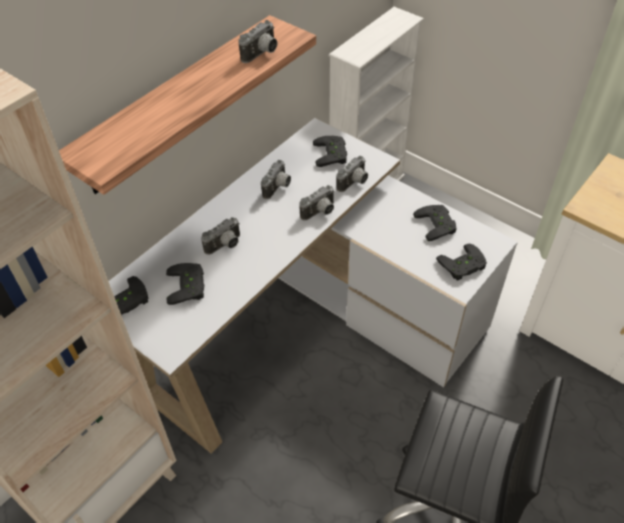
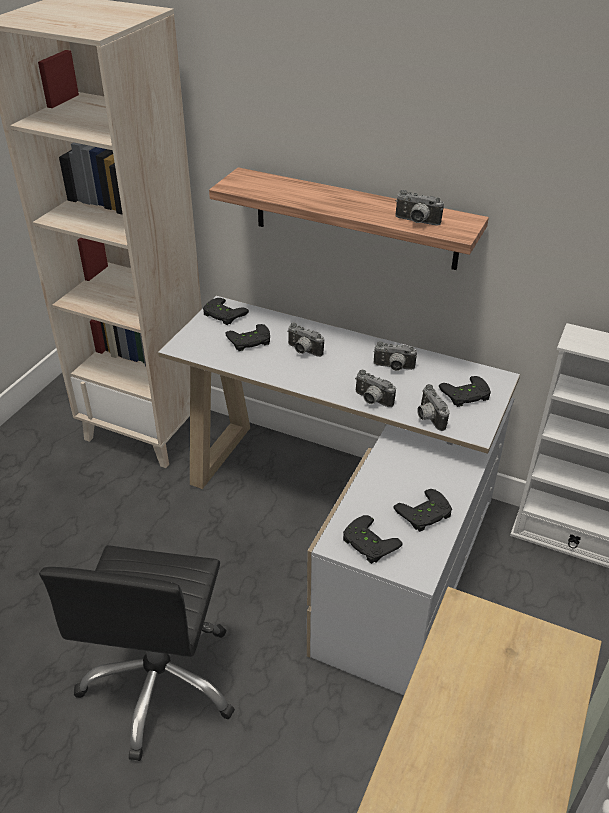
camera: 75 degrees right, 10 degrees down
(354, 183) = (428, 418): camera -> camera turned 45 degrees clockwise

